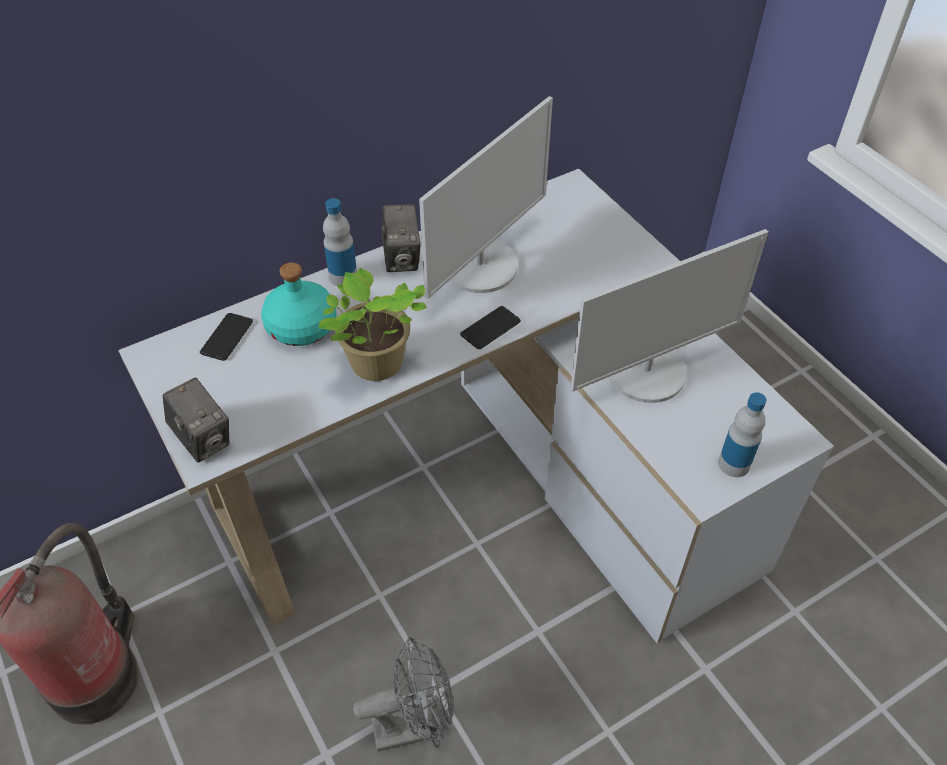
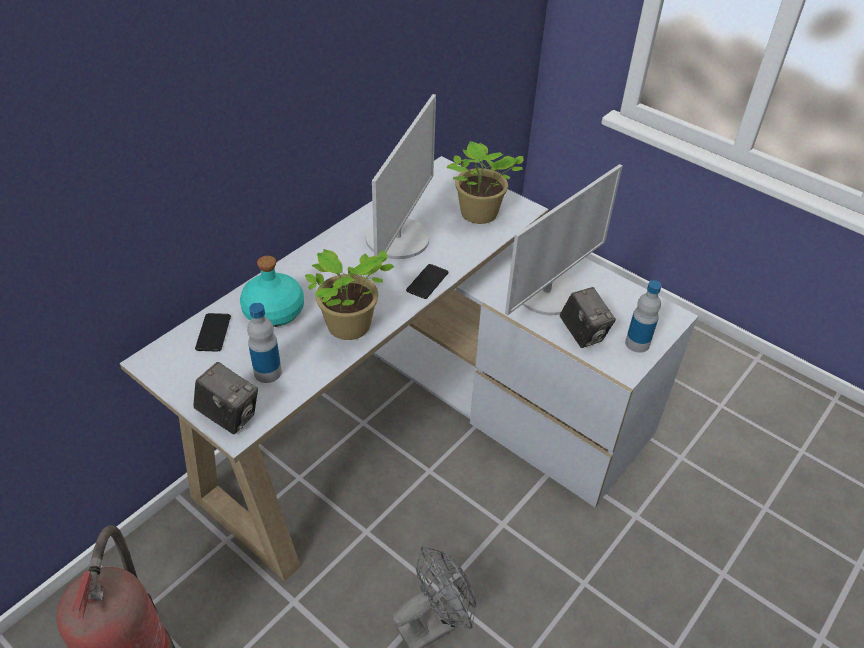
camera: 20 degrees left, 5 degrees down
(343, 277) = (291, 267): bottle -> bottle (267, 372)
(402, 258) = (333, 245): camera -> camera (583, 333)
(589, 254) = (478, 215): none -> potted plant

